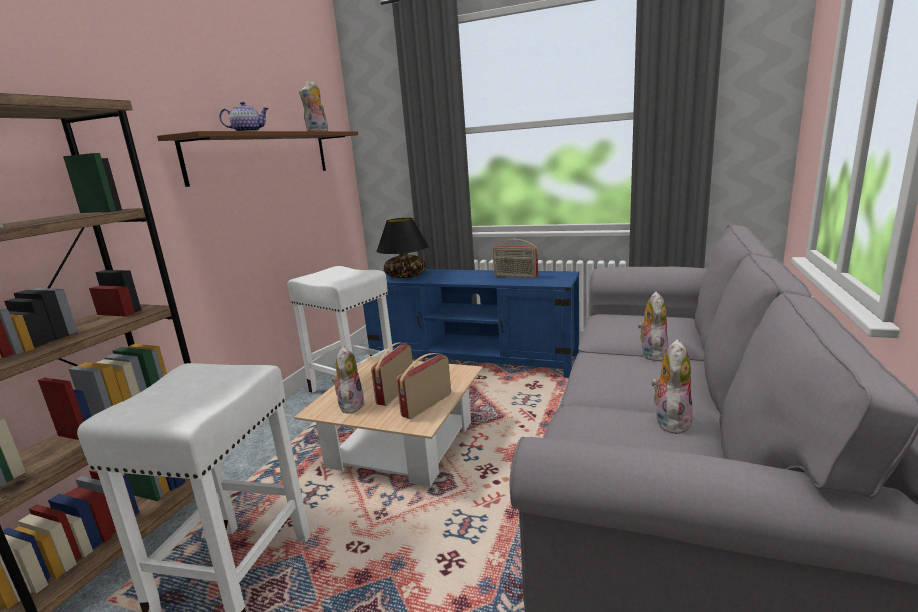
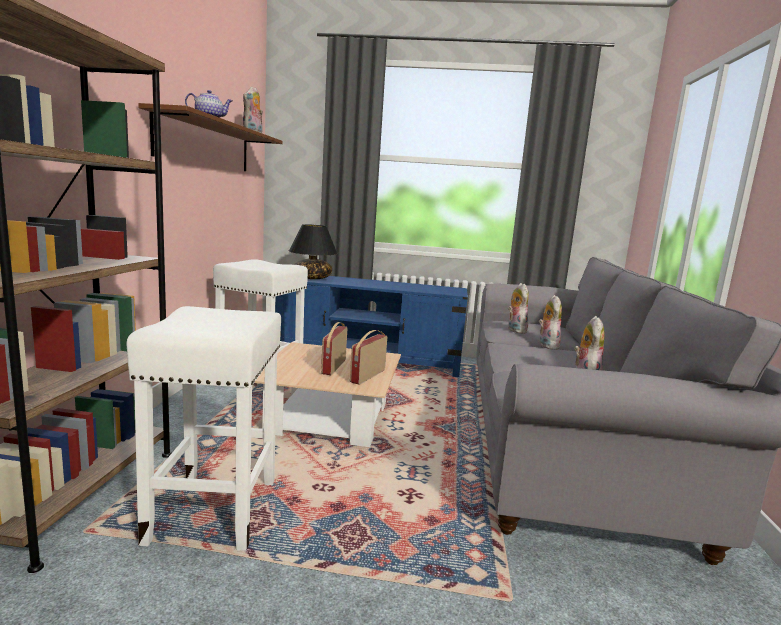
camera: 15 degrees left, 5 degrees down
(350, 405) = (296, 373): plush toy -> plush toy (515, 330)
(515, 276) = (415, 286): radio -> none

